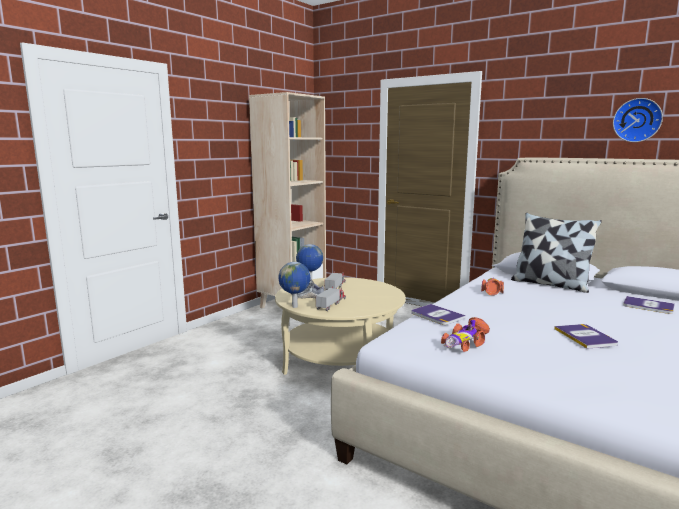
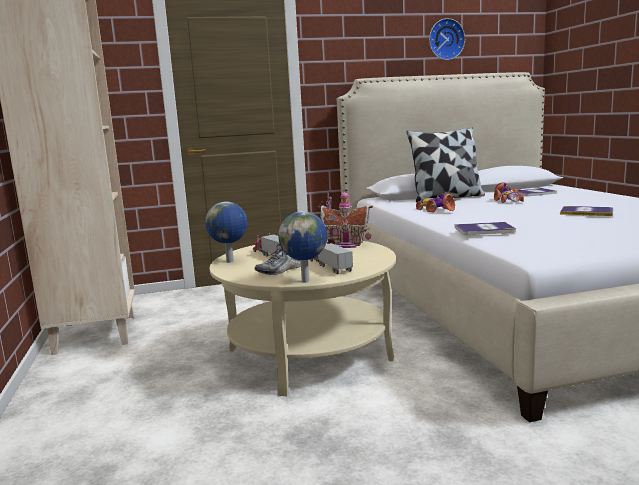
camera: 50 degrees left, 0 degrees up
(385, 295) = (345, 245): none -> toy house
(464, 343) = (573, 234): toy car -> toy car (507, 200)

